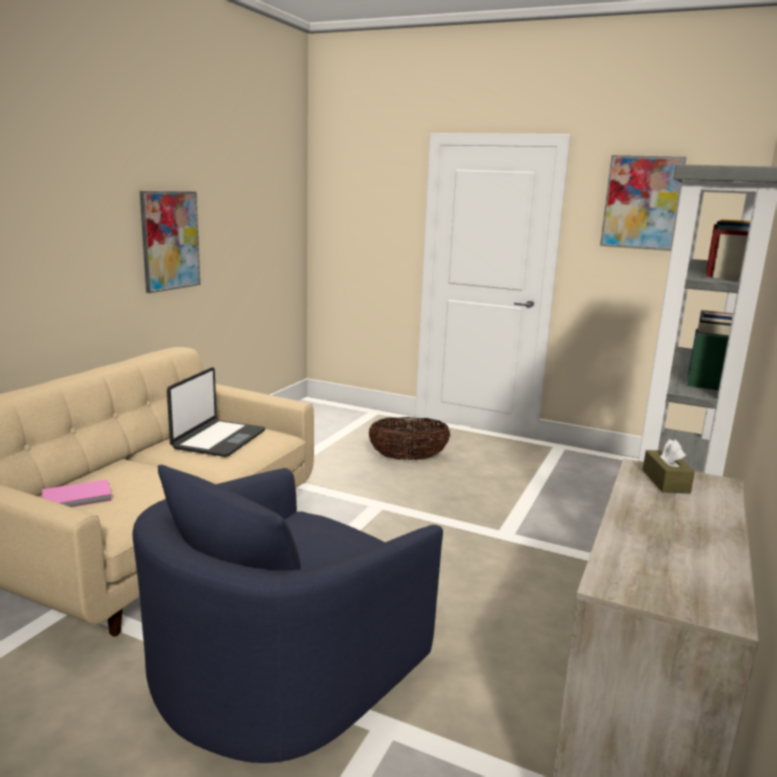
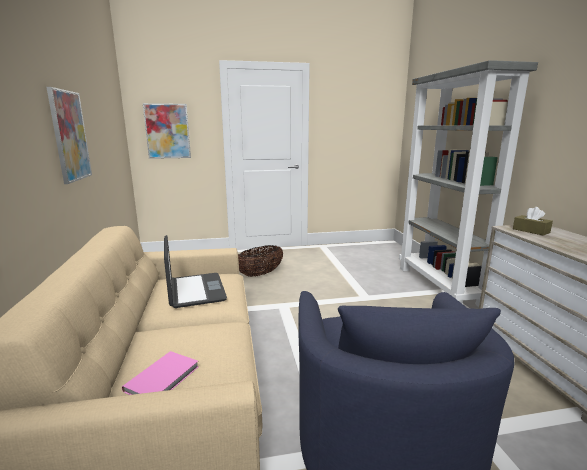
camera: 35 degrees left, 0 degrees up
(641, 202) = (350, 102): picture -> picture (167, 131)

